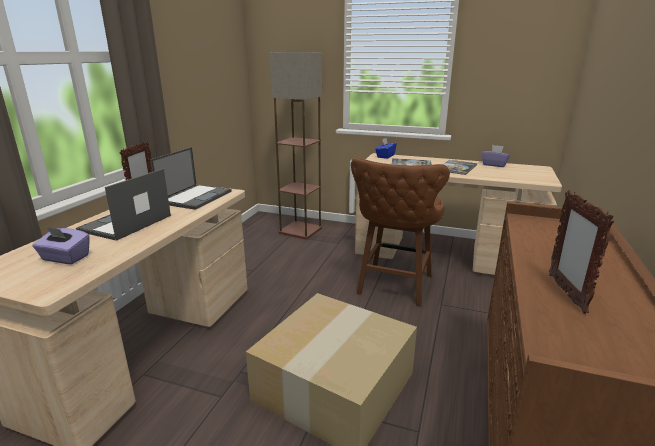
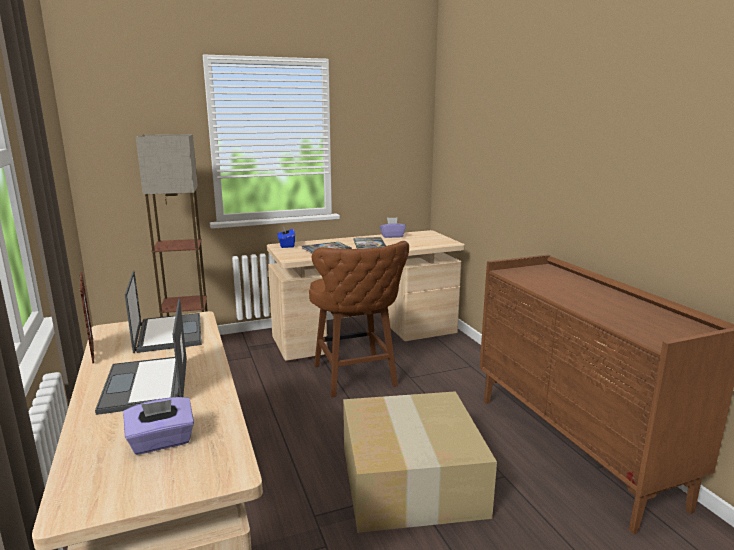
camera: 40 degrees left, 5 degrees down
(566, 293) = (606, 309): picture frame -> none

